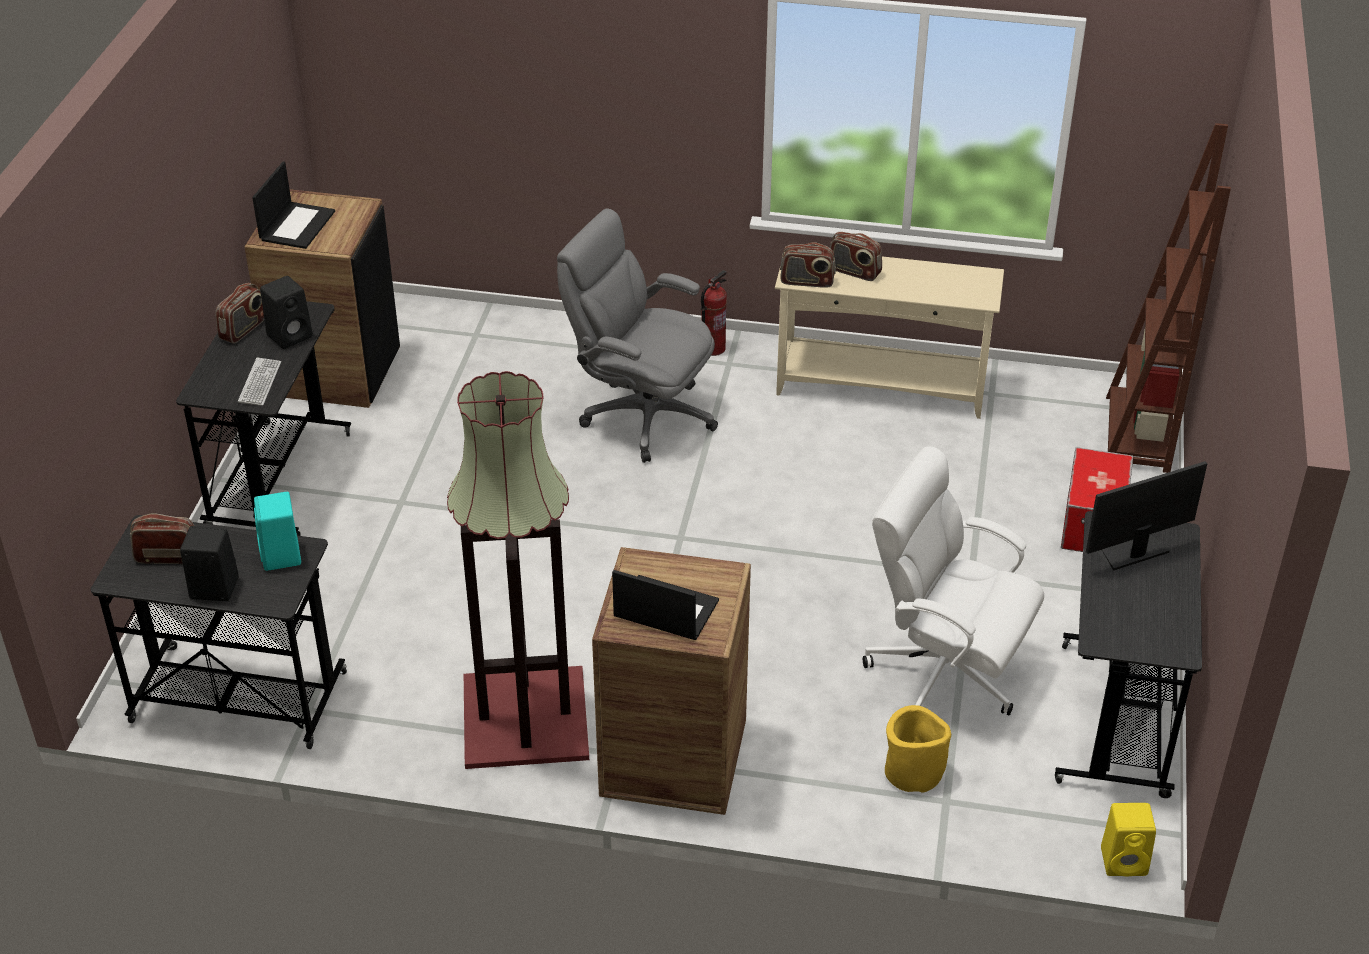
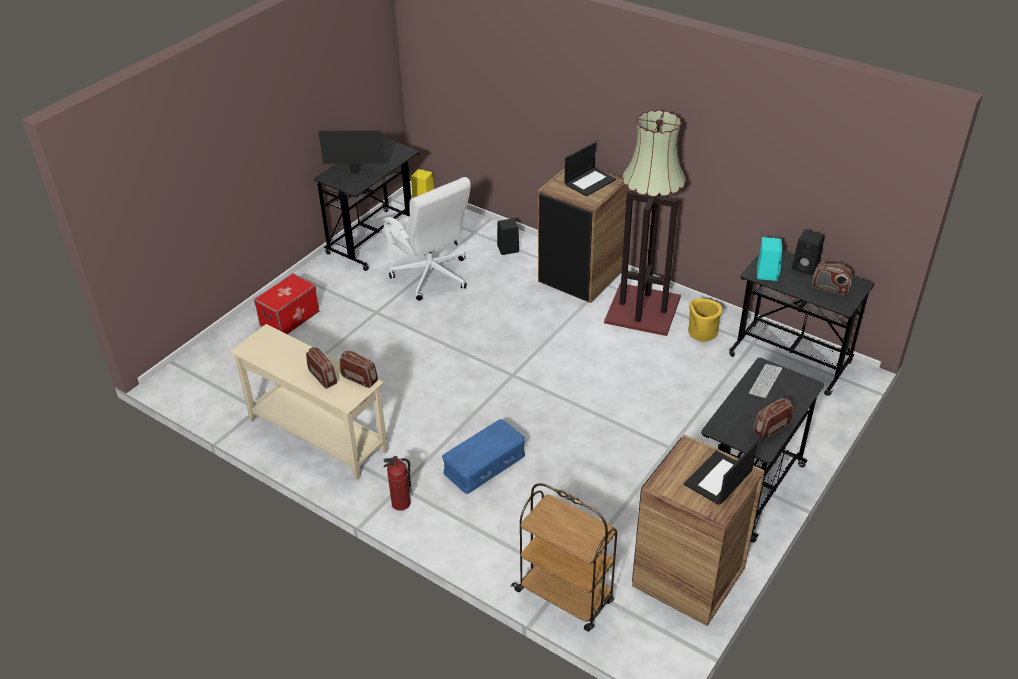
camera: 155 degrees left, 0 degrees up
(291, 335) = (738, 413): black speaker -> black speaker (507, 249)
(470, 318) = (564, 597): none -> brown cart
(641, 414) = (485, 464): grey office chair -> blue storage box
(664, 610) = (590, 181): laptop -> laptop turned 90 degrees counterclockwise
(913, 772) = (478, 244): yellow planter -> yellow planter (702, 333)
(1138, 434) = (207, 357): brown bookcase -> none

